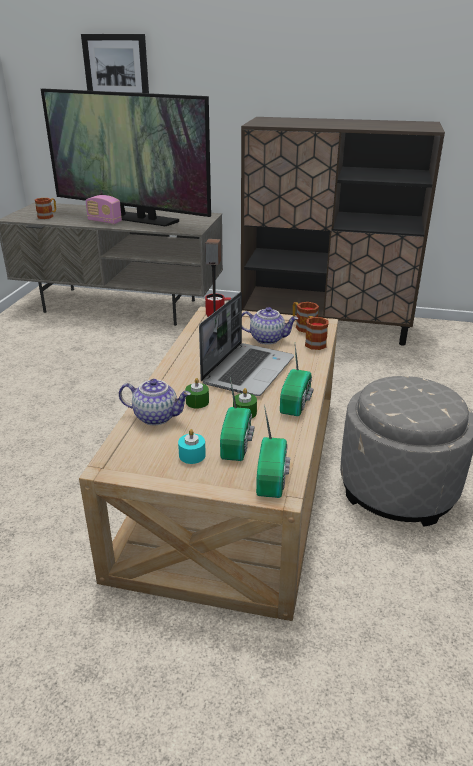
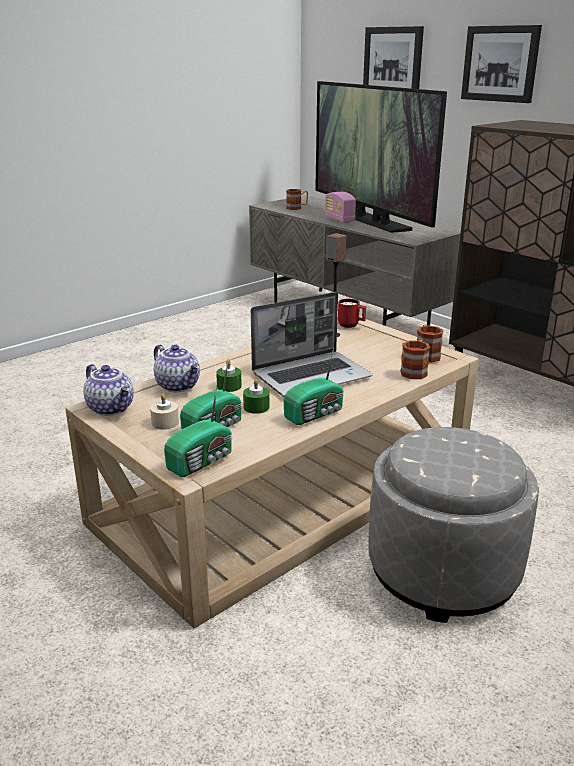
camera: 35 degrees right, 5 degrees down
(192, 455) = (165, 422): turquoise candle -> beige candle
(227, 68) = (500, 64): none -> picture
(268, 339) = (373, 356): teapot -> teapot (112, 408)

